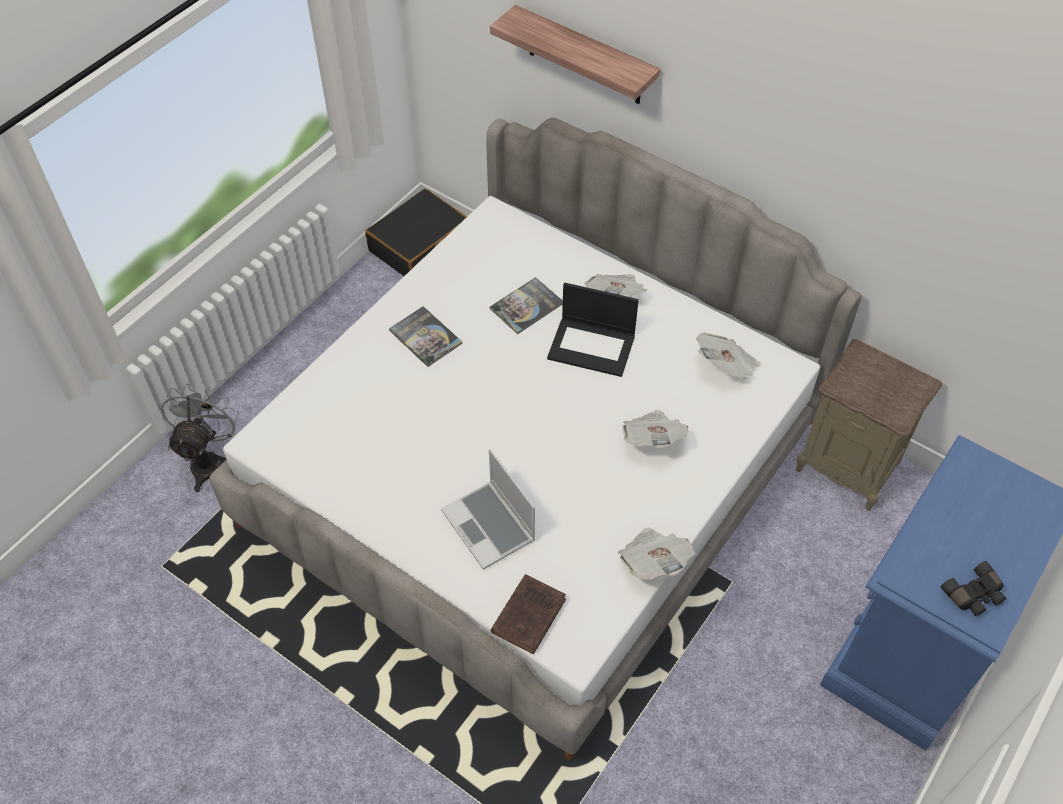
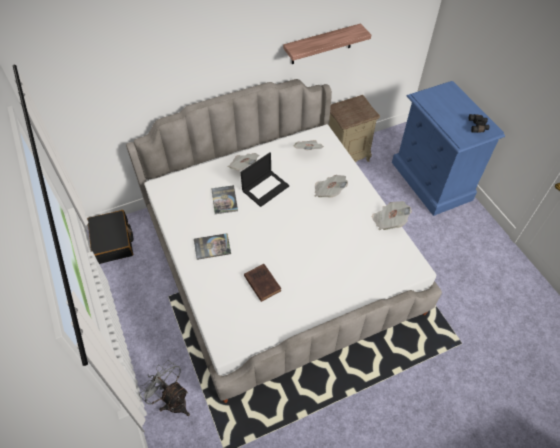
camera: 60 degrees left, 0 degrees up
(490, 526) = (337, 270): laptop -> none
(530, 614) = (392, 275): brown book -> brown book (262, 283)
(585, 57) = (163, 76): shelf -> shelf (322, 44)

